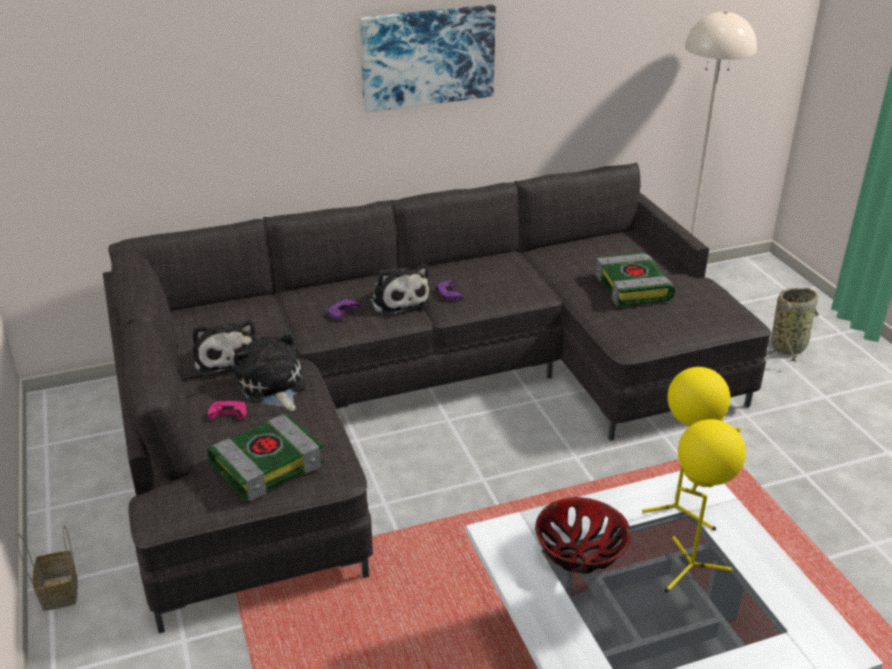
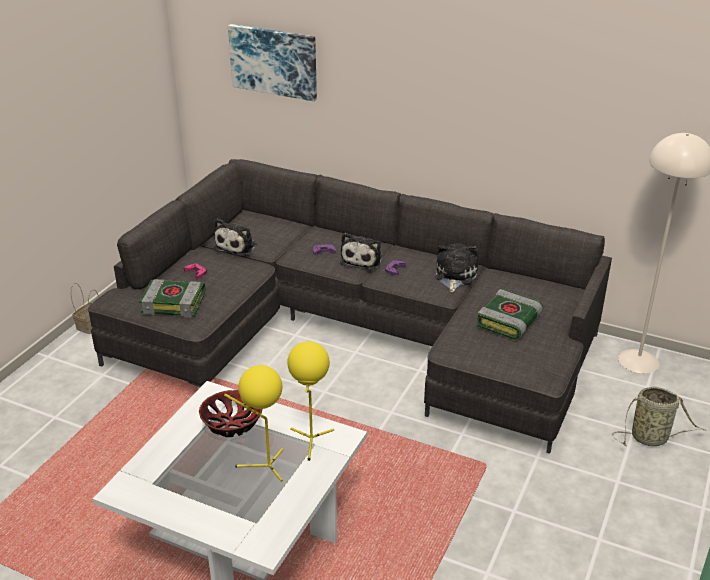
camera: 45 degrees right, 0 degrees up
(272, 387) = (233, 271): plush toy -> plush toy (454, 276)
(427, 56) = (447, 101): picture -> picture (274, 61)

